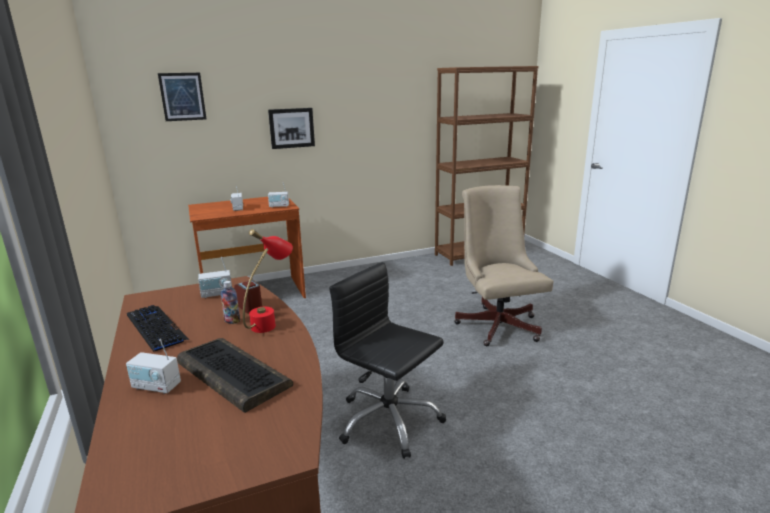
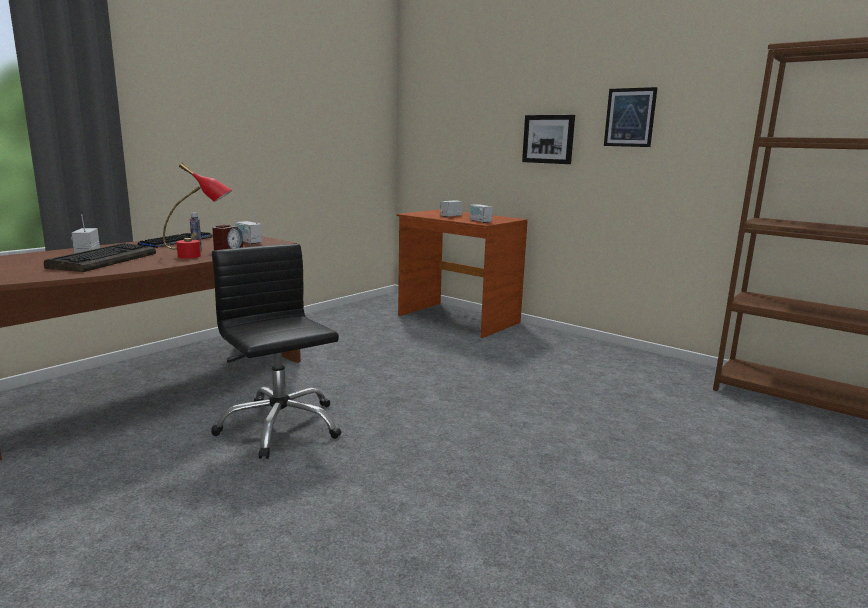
camera: 60 degrees right, 5 degrees down
(182, 96) = (454, 99): picture -> picture (629, 117)
(388, 420) = (280, 426): black office chair -> black office chair turned 45 degrees counterclockwise
(497, 323) = (576, 454): beige office chair -> none

